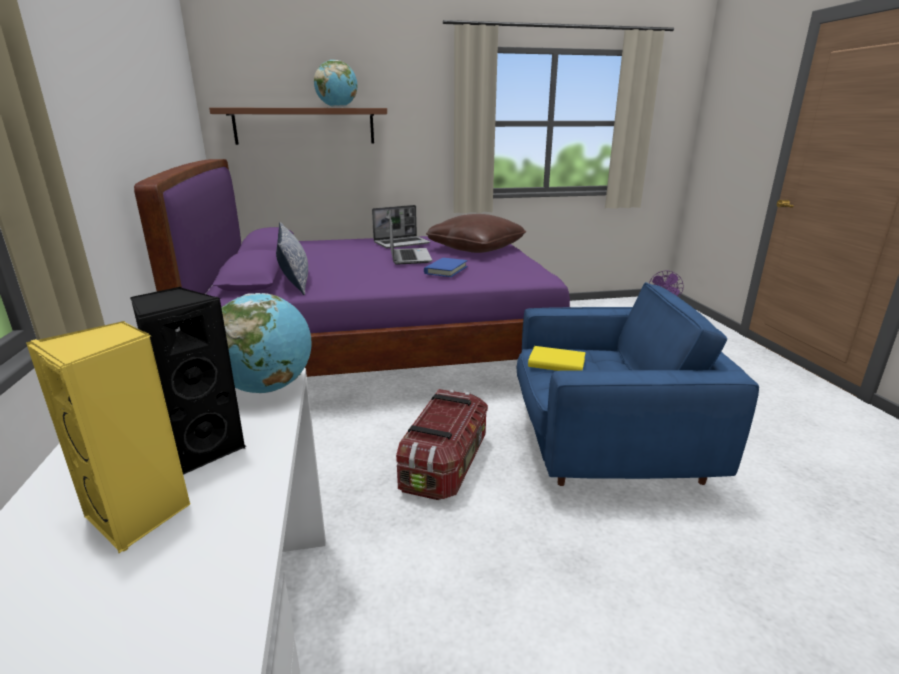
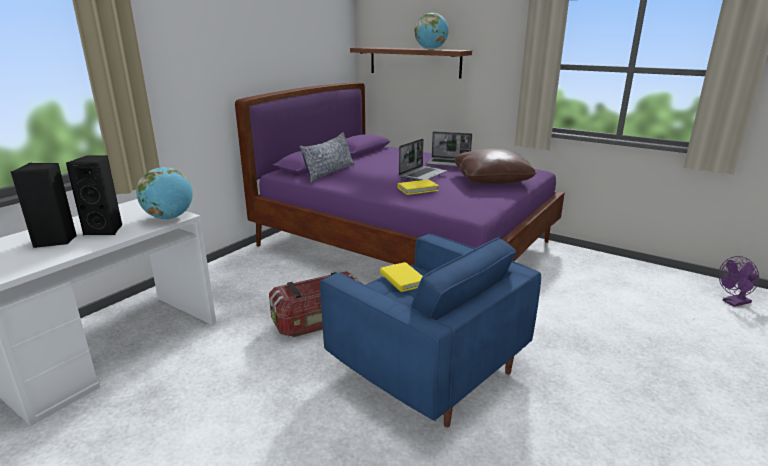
camera: 45 degrees right, 0 degrees up
(141, 514) = (56, 241): yellow speaker -> black speaker
(446, 270) = (417, 189): blue book -> yellow book

